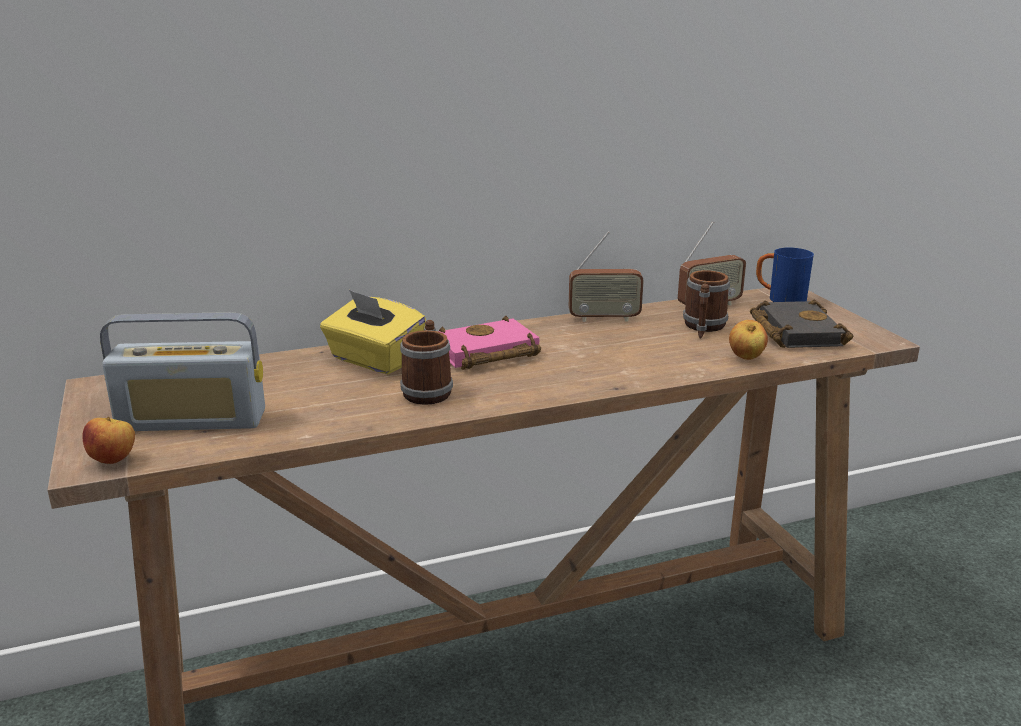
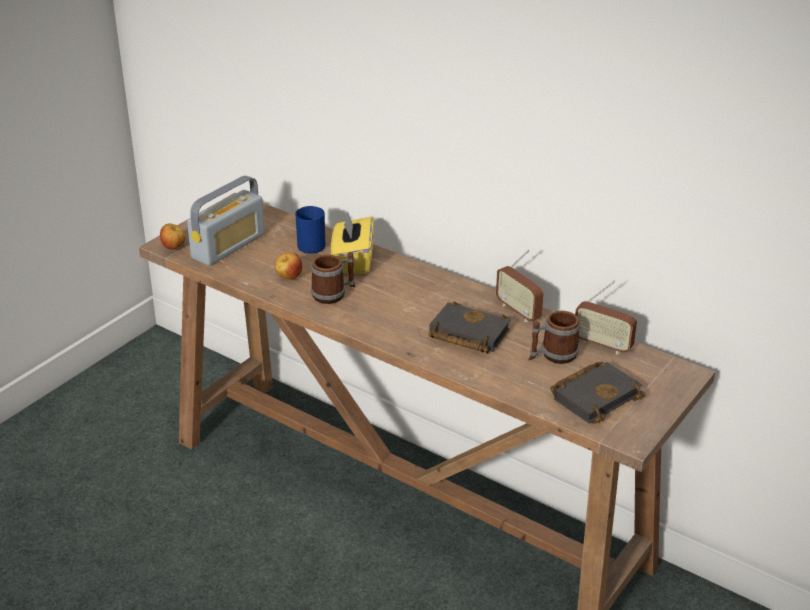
camera: 55 degrees right, 10 degrees up
(192, 420) = (228, 246): radio -> radio turned 105 degrees counterclockwise
(485, 353) = (405, 291): pink book -> none
(615, 351) = (466, 334): none -> black book
(746, 358) = (516, 388): apple -> apple (289, 277)
(779, 299) = (661, 373): blue mug -> blue mug (310, 244)

